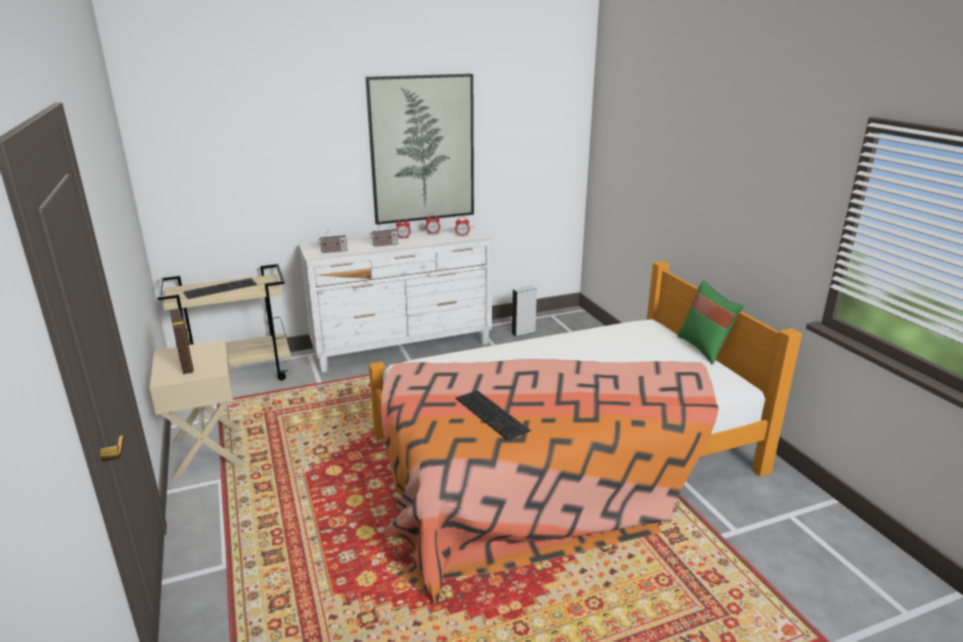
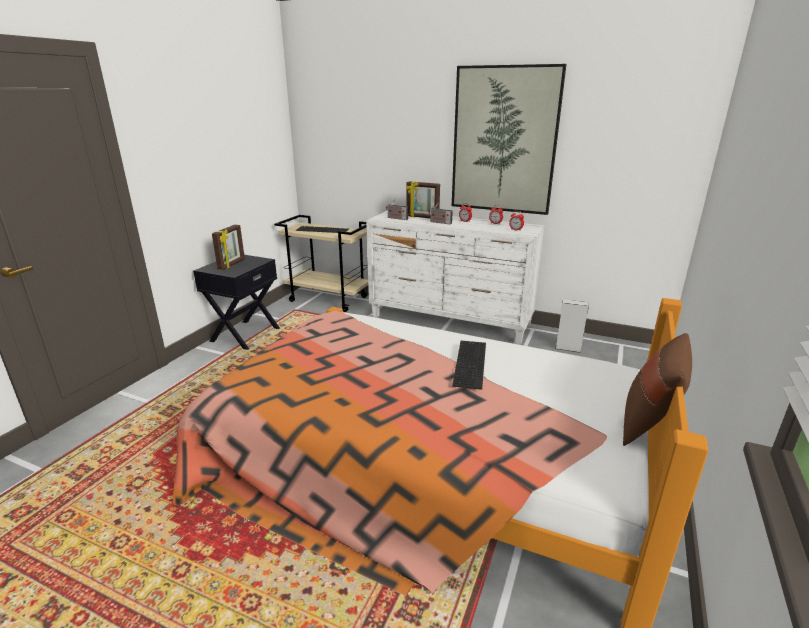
camera: 45 degrees right, 0 degrees up
(206, 452) = (245, 334): beige nightstand -> black nightstand
(355, 243) = (422, 217): none -> picture frame
(493, 414) = (316, 374): keyboard -> keyboard (472, 364)
(704, 348) = (648, 425): green pillow -> brown pillow

